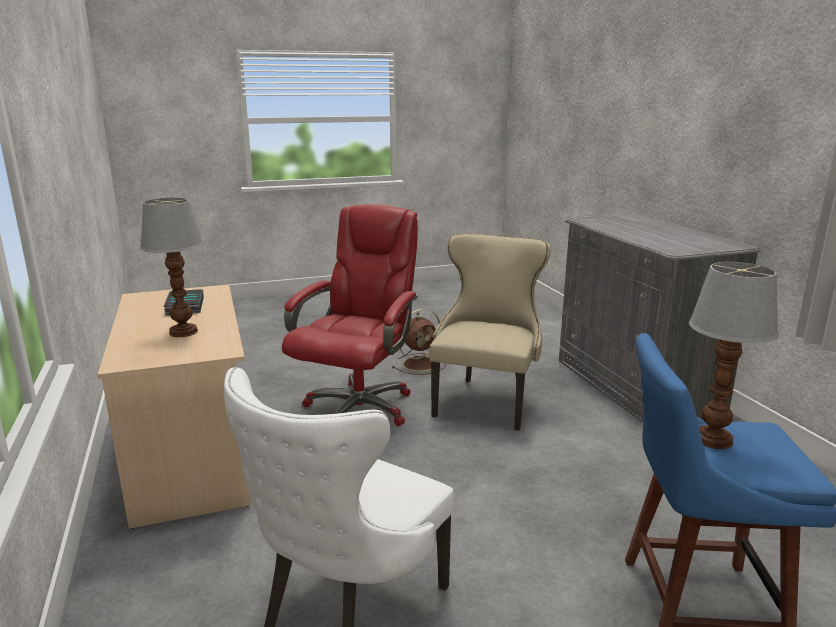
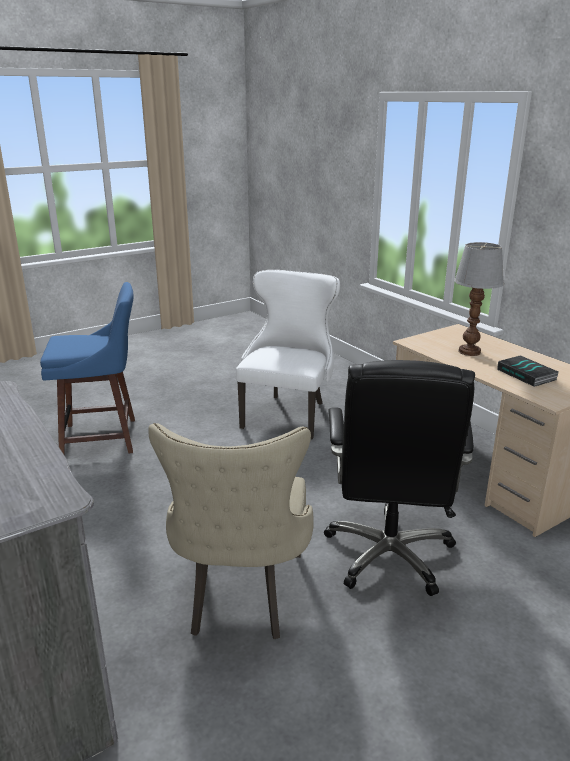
camera: 165 degrees right, 5 degrees up
(358, 409) = (388, 550): red office chair -> black office chair
(420, 364) = (368, 673): brown fan -> none
(714, 439) = (91, 346): table lamp -> none

